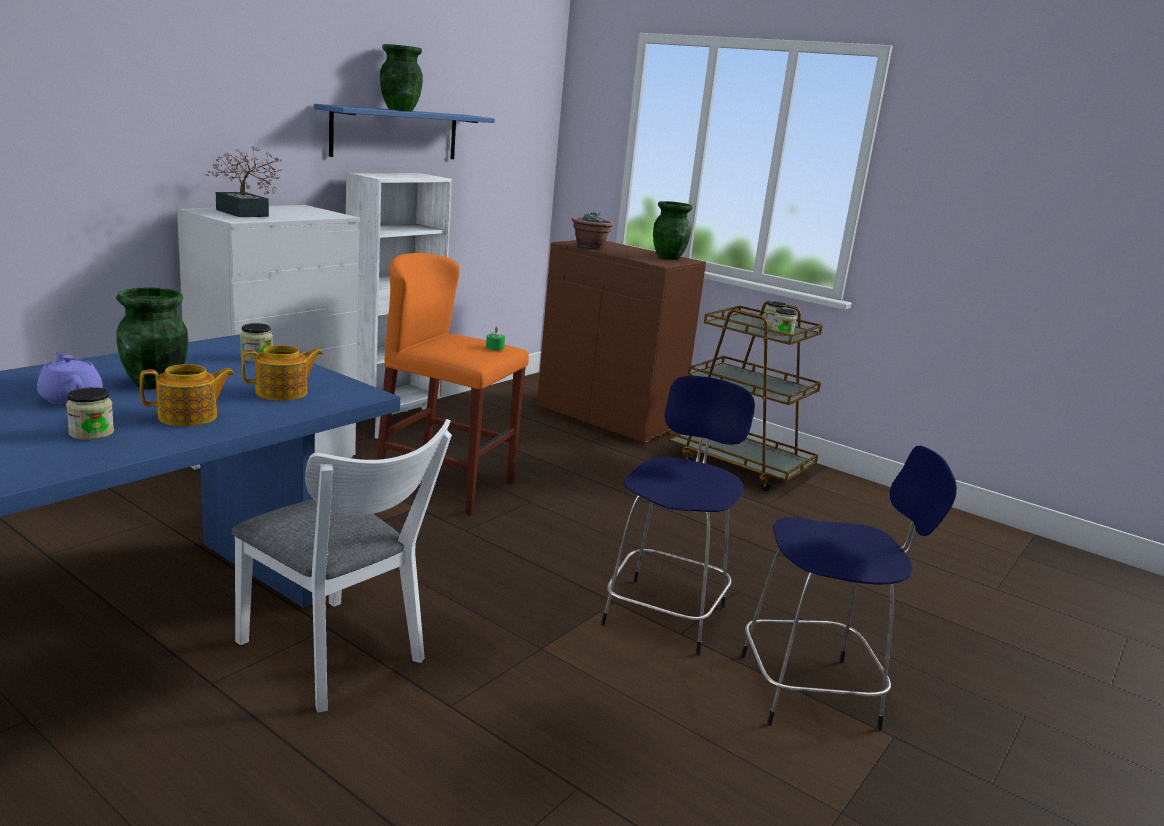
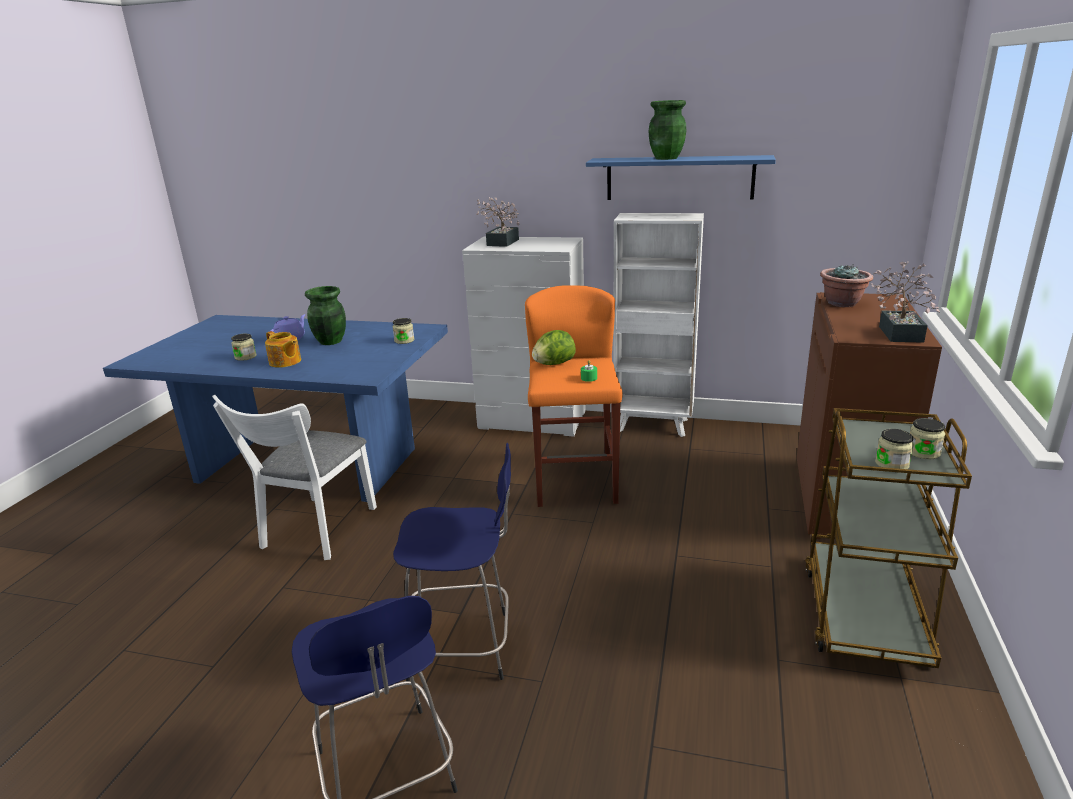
camera: 70 degrees right, 5 degrees up
(283, 393) = (347, 363): teapot -> none
(434, 346) = (553, 364): none -> lettuce
(668, 257) = (899, 332): green vase -> potted plant

